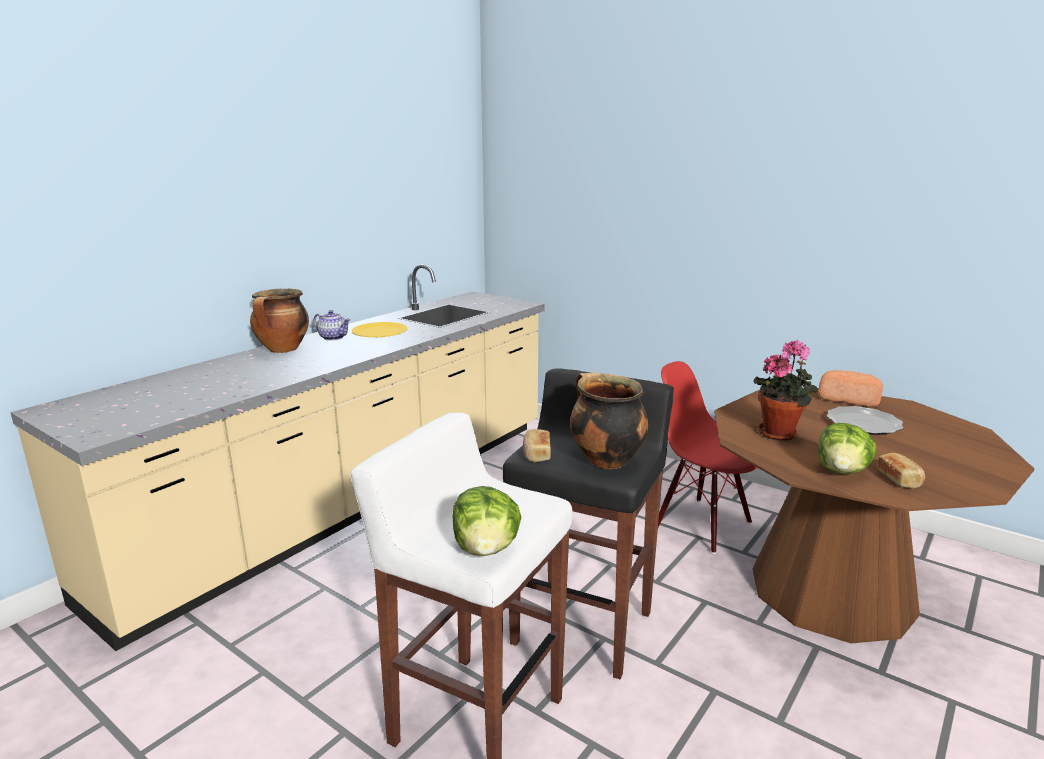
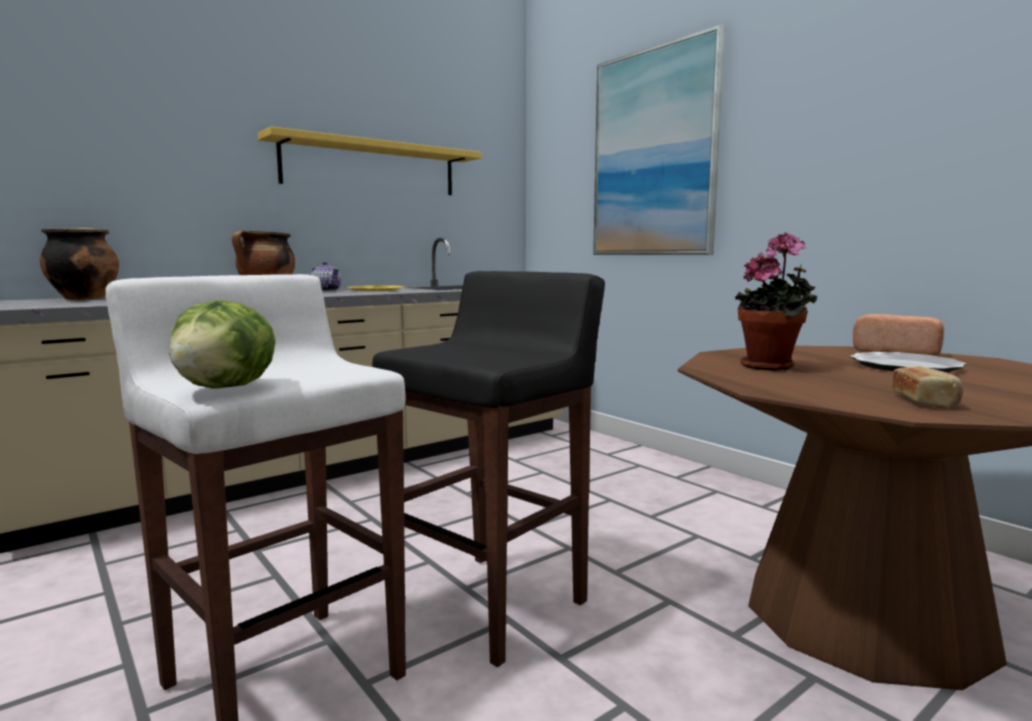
camera: 15 degrees right, 10 degrees down
(354, 201) = (371, 167): none -> yellow shelf
(536, 454) = (417, 348): bread -> none
(605, 460) = (492, 354): cooking pot -> cooking pot (84, 299)
(627, 188) = (654, 154): none -> picture
(703, 525) = (710, 525): red chair -> none
(842, 471) = (834, 392): lettuce -> none

